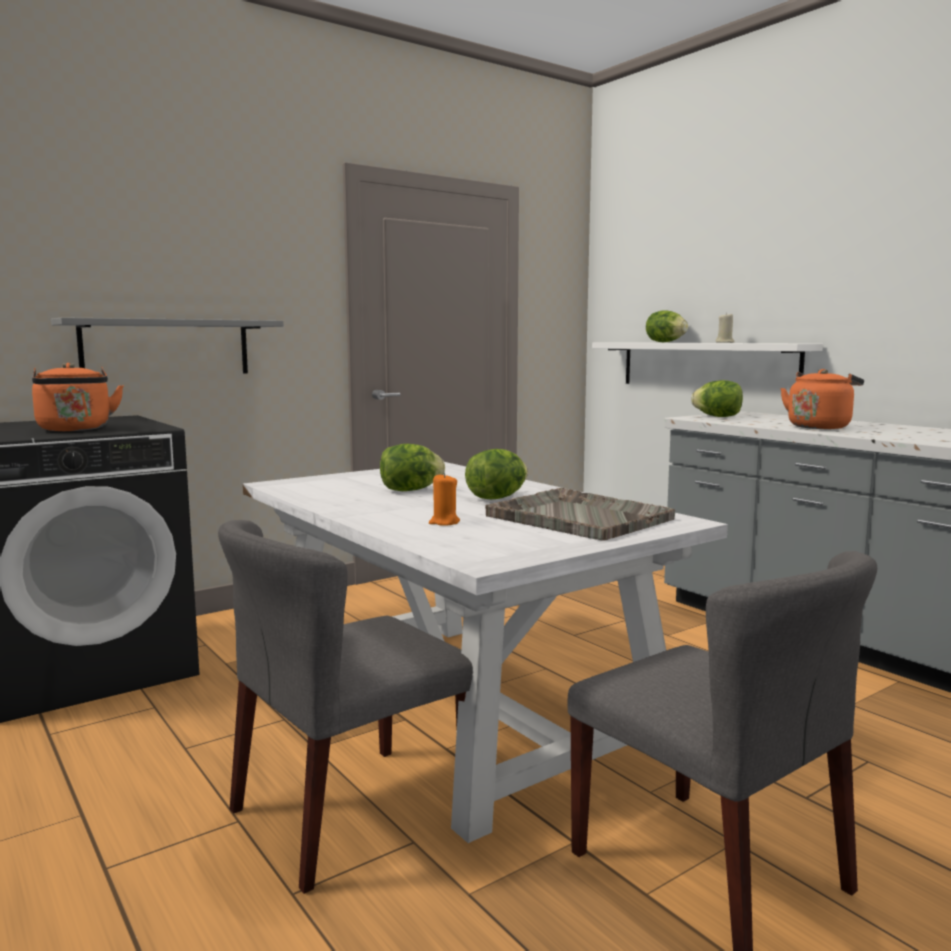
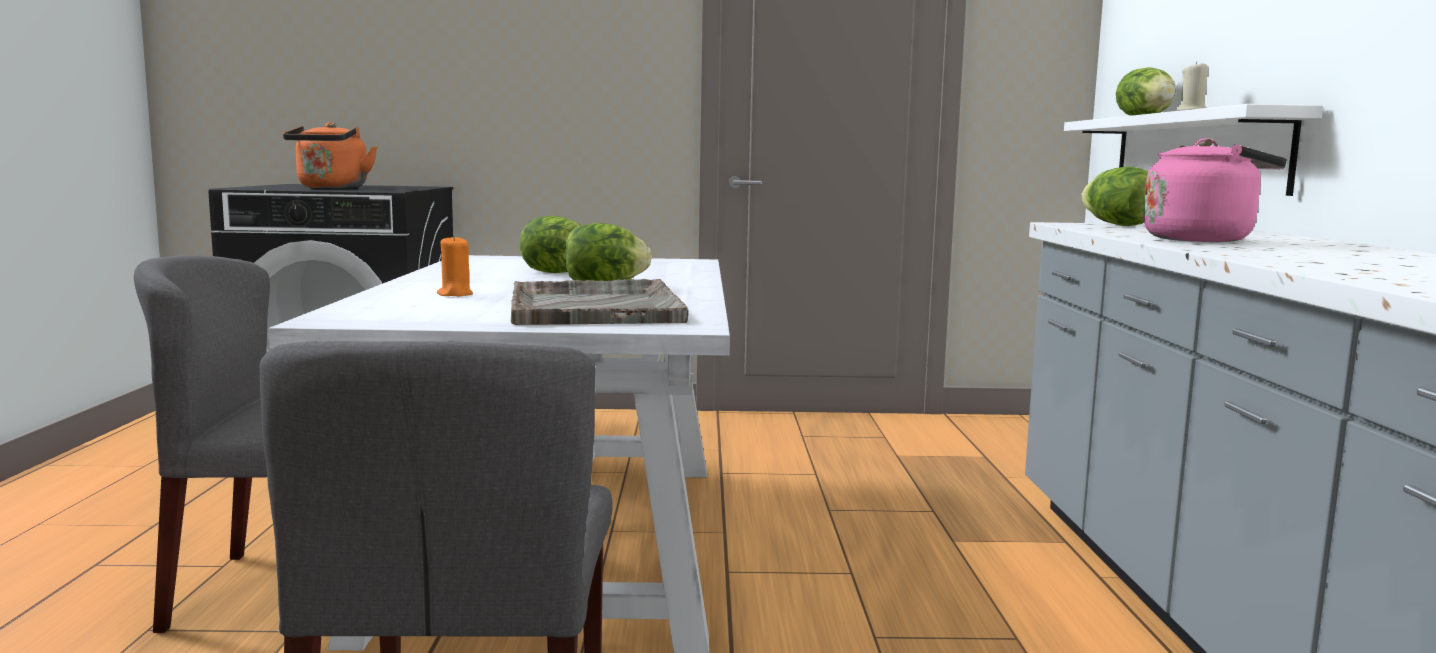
camera: 35 degrees right, 0 degrees up
(166, 347) = (486, 117): grey shelf -> none
(820, 427) = (1202, 240): orange kettle -> pink kettle

